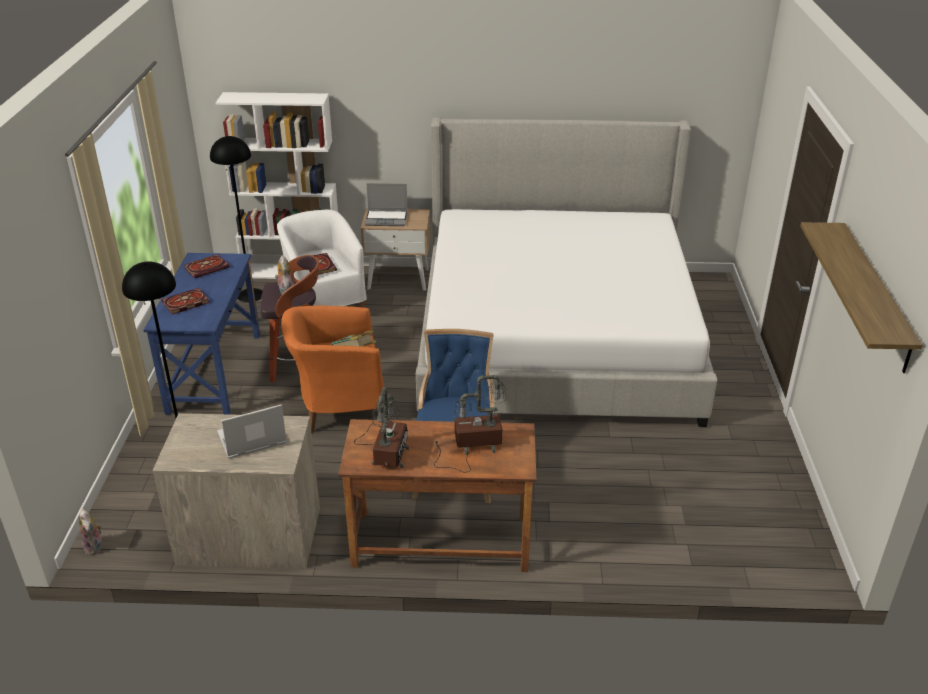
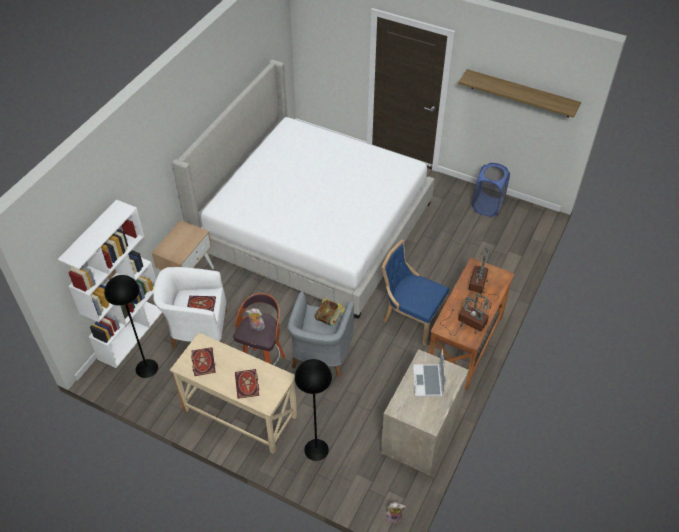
camera: 65 degrees left, 15 degrees up
(214, 373) = (239, 413): blue desk -> beige desk
(338, 407) = (321, 354): orange armchair -> grey armchair
(387, 219) = (178, 246): laptop -> none
(768, 492) = (487, 206): none -> blue laundry basket

